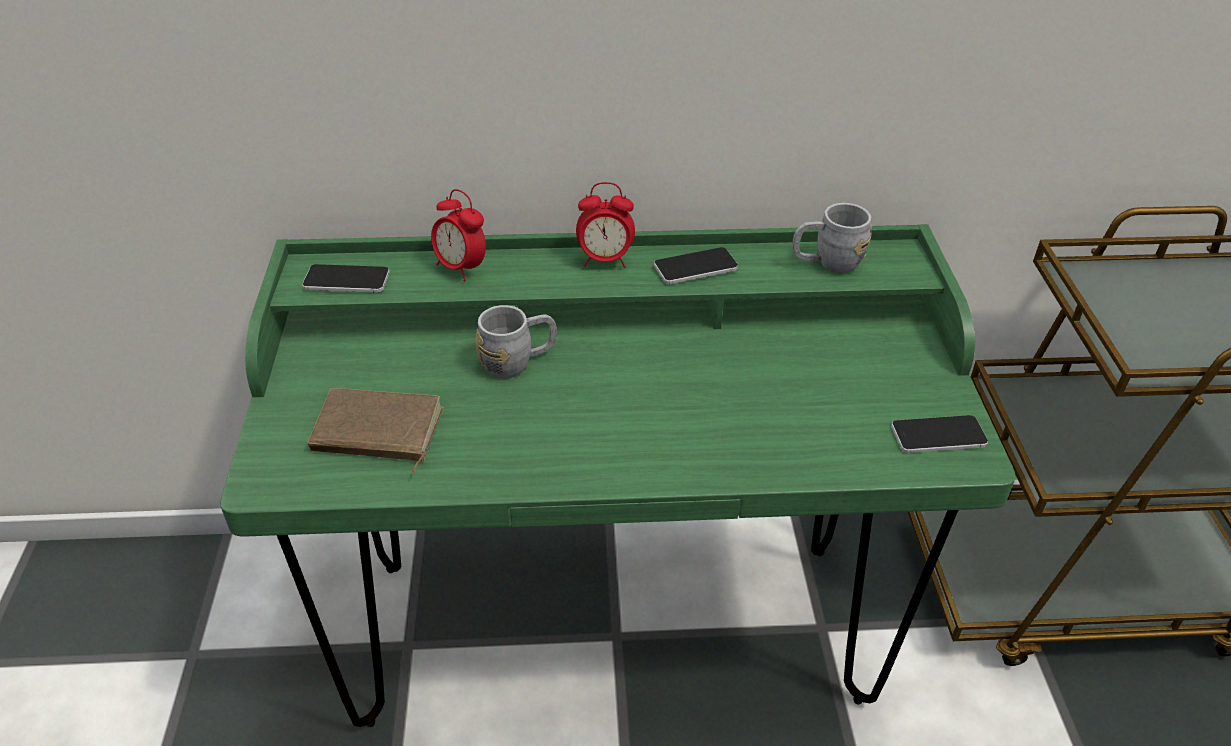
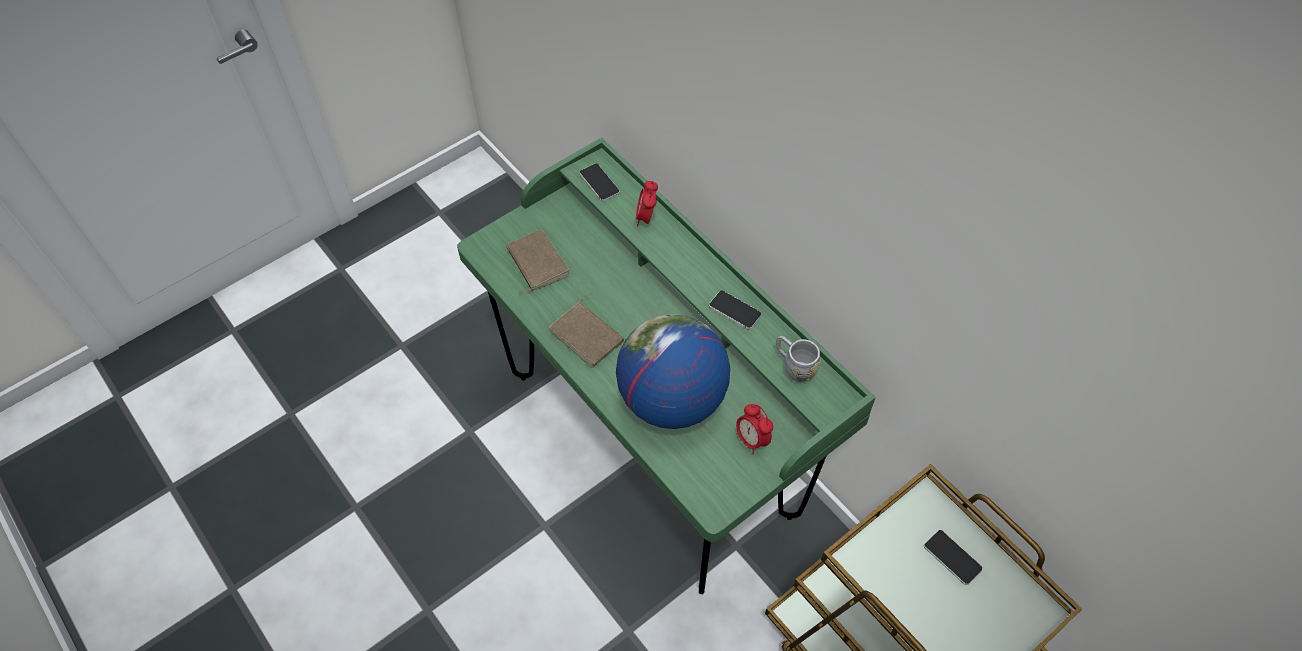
camera: 55 degrees right, 15 degrees up
(518, 362) = (623, 283): grey mug -> none
(568, 440) = (588, 335): none -> brown book
(605, 260) = (706, 269): alarm clock -> alarm clock (752, 439)
(759, 412) = (671, 399): none -> globe
(938, 435) = (718, 486): phone -> phone (952, 557)

